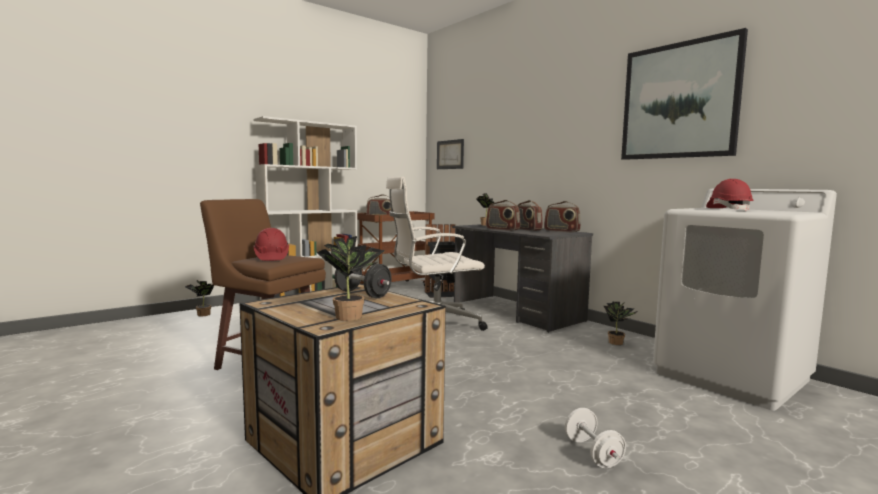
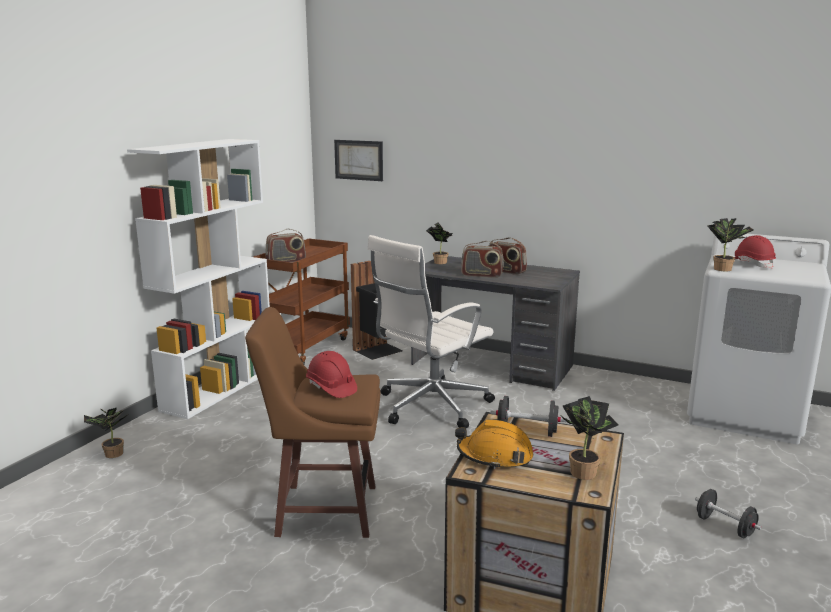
camera: 25 degrees left, 10 degrees up
(304, 300) = (494, 456): none -> orange hard hat
(561, 231) = (545, 270): radio -> none
(593, 453) = (724, 526): white dumbbell -> black dumbbell
(618, 343) = (627, 391): potted plant -> potted plant (725, 269)
(679, 101) = (683, 135): picture -> none

